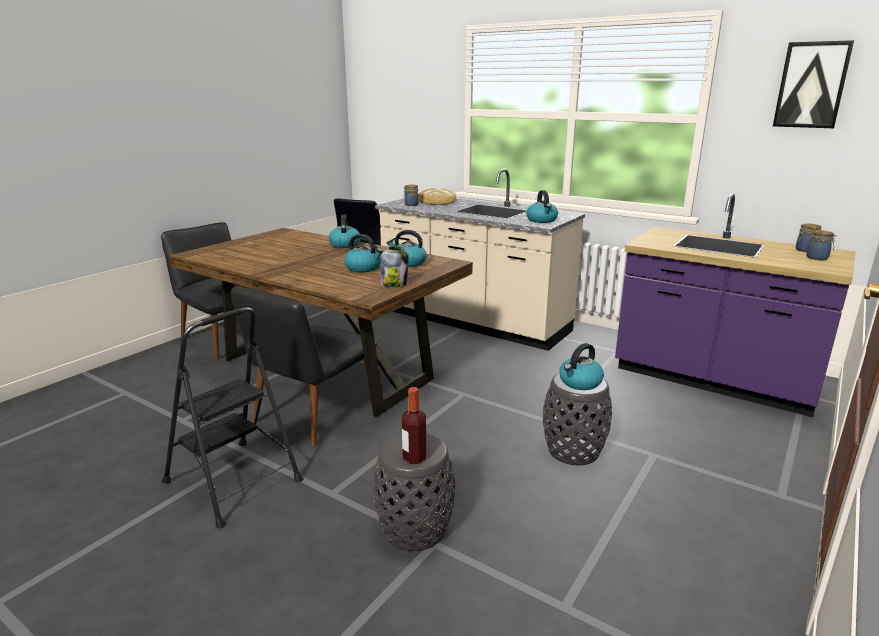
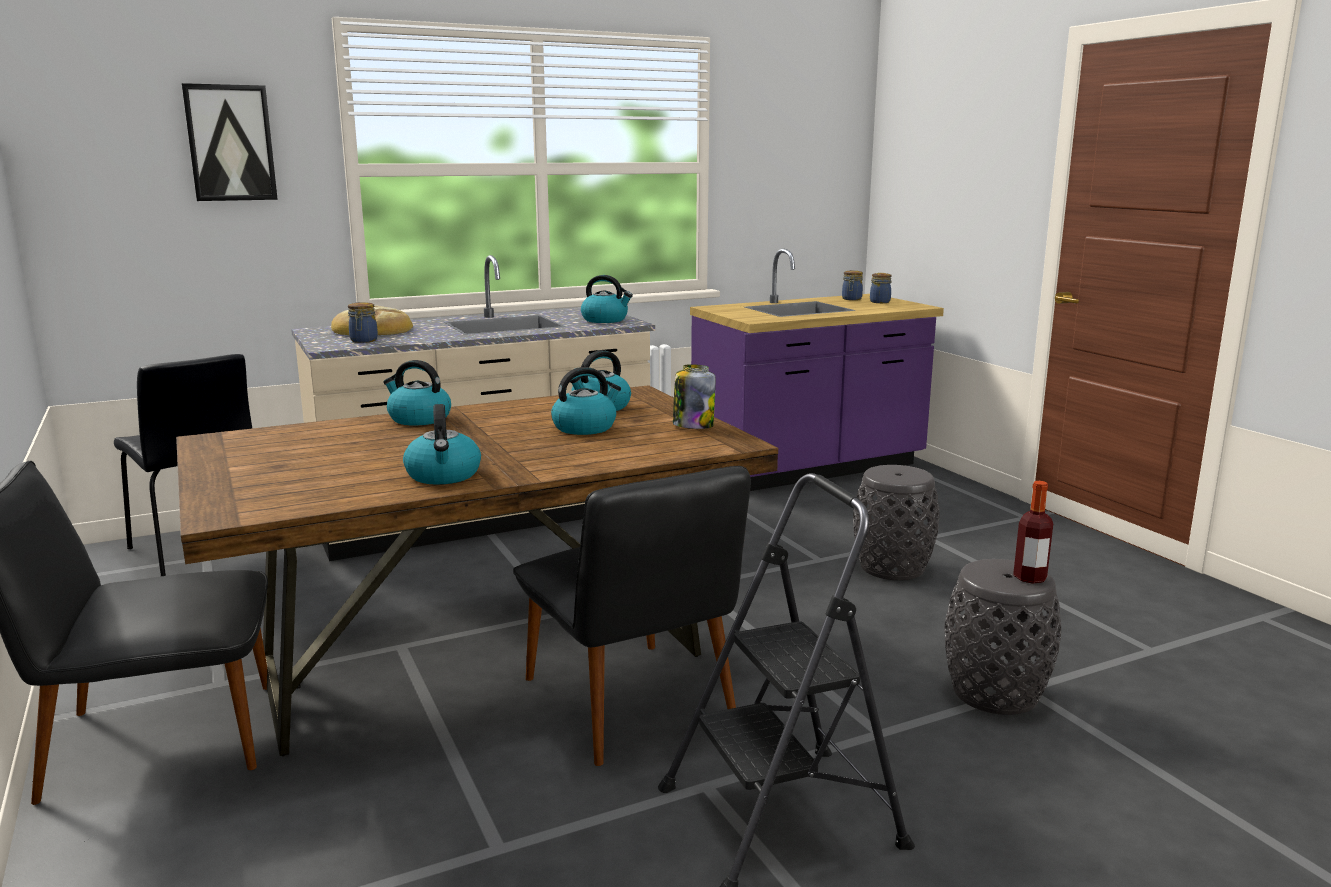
camera: 60 degrees left, 5 degrees down
(580, 382) = (902, 474): kettle -> kettle (444, 475)
(811, 85) = (798, 127): picture -> picture (230, 143)

